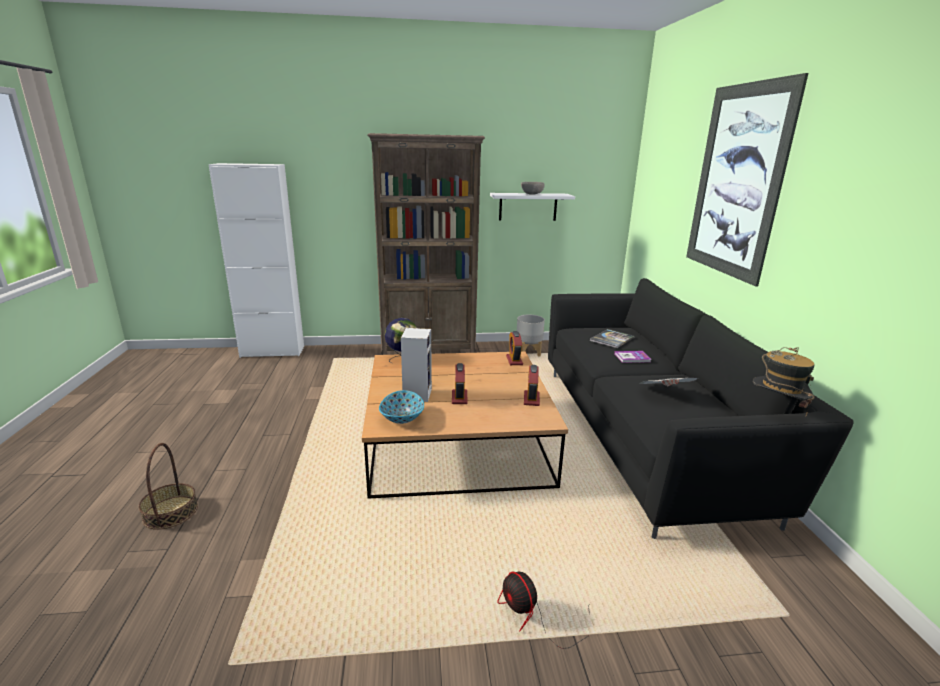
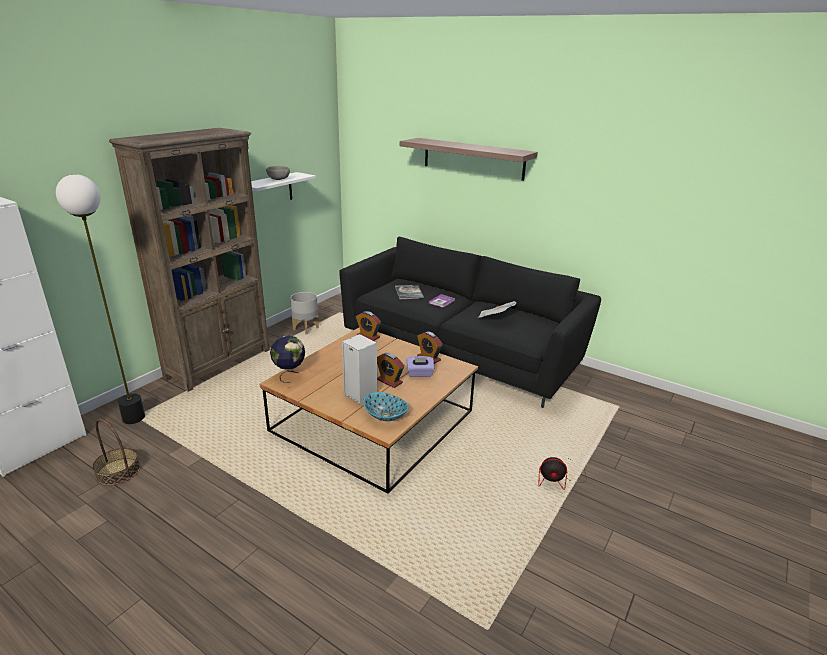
camera: 50 degrees left, 5 degrees up
(170, 512) = (265, 621): basket -> basket (118, 471)
(332, 358) = (134, 418): none -> floor lamp
(496, 406) = (420, 374): none -> purple tissue box
(737, 181) = (473, 158): picture -> shelf
(775, 411) = (576, 304): hat -> none

